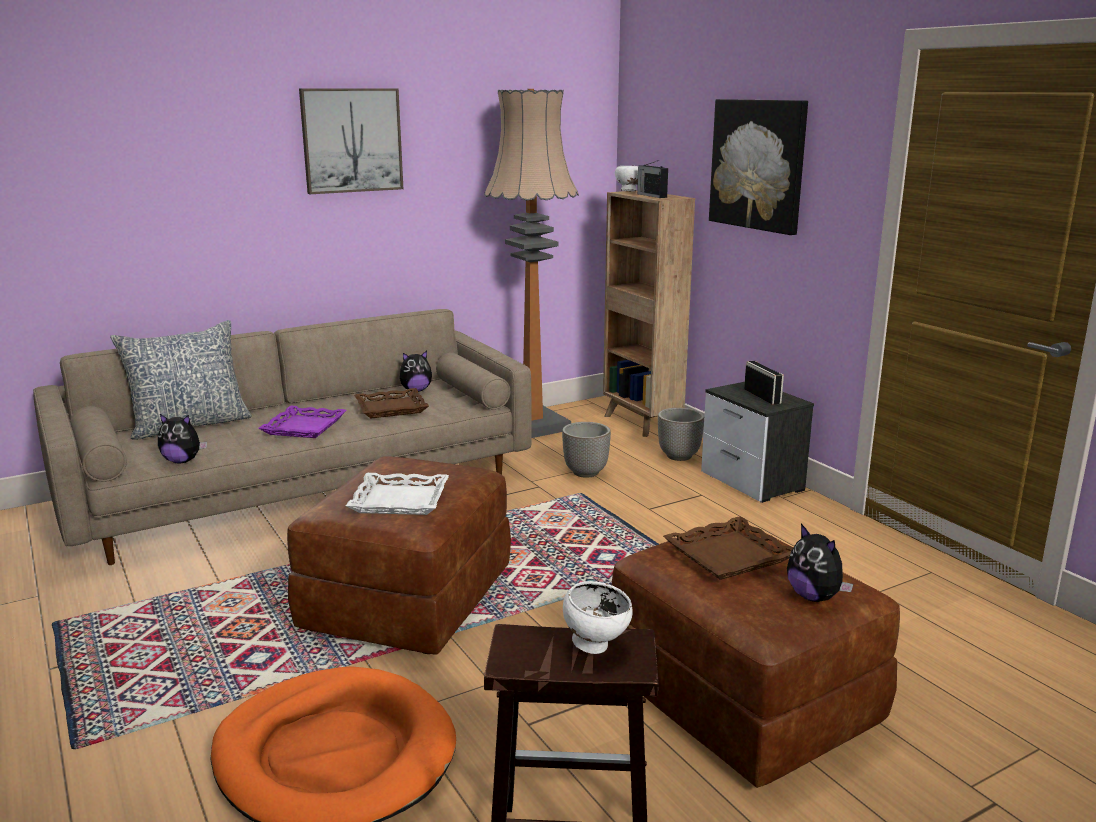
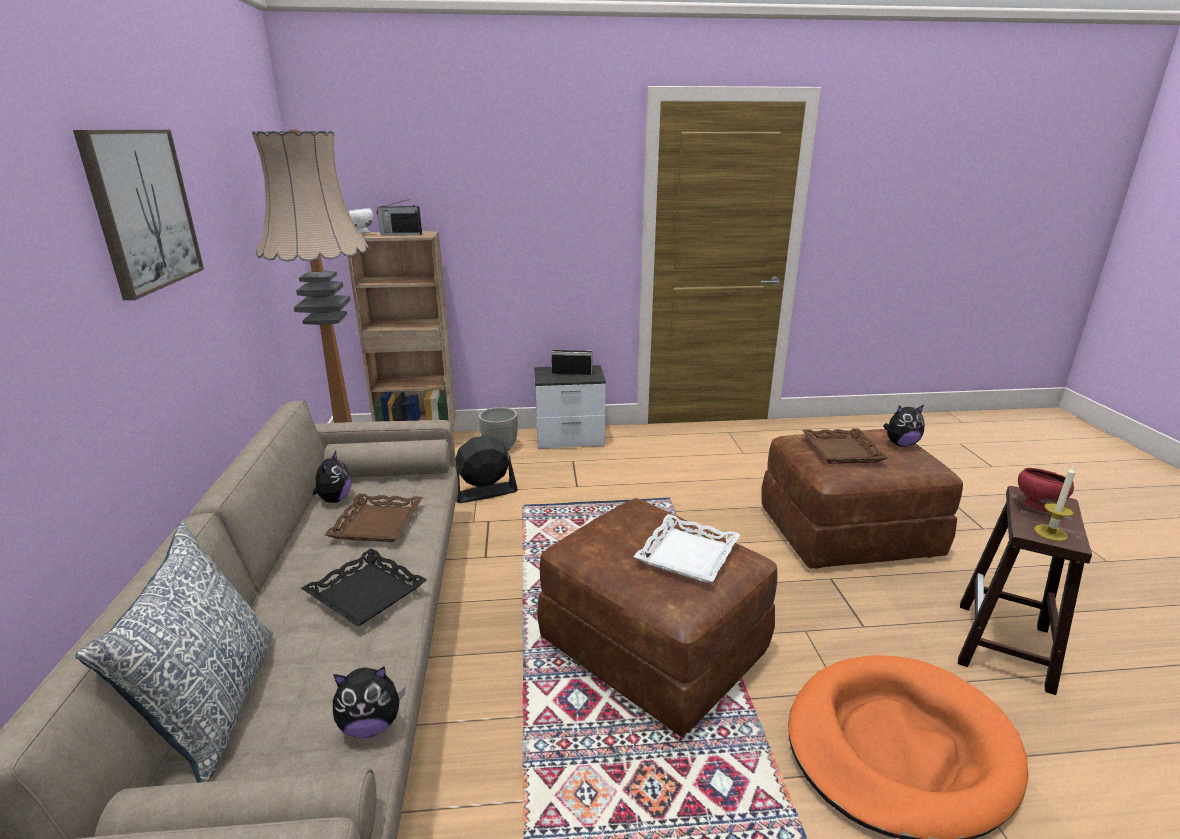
camera: 65 degrees left, 5 degrees up
(182, 461) = (371, 725): plush toy -> plush toy turned 45 degrees clockwise
(304, 427) = (367, 593): purple tray -> black tray
(522, 649) = (1050, 533): none -> candle
(585, 472) = (485, 492): planter -> black fan
(596, 646) = (1036, 507): white bowl -> red bowl
(758, 164) = (511, 194): picture -> none

